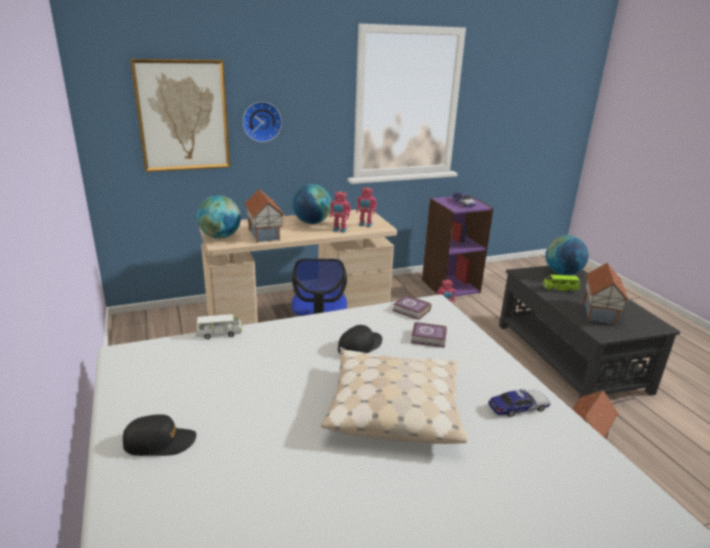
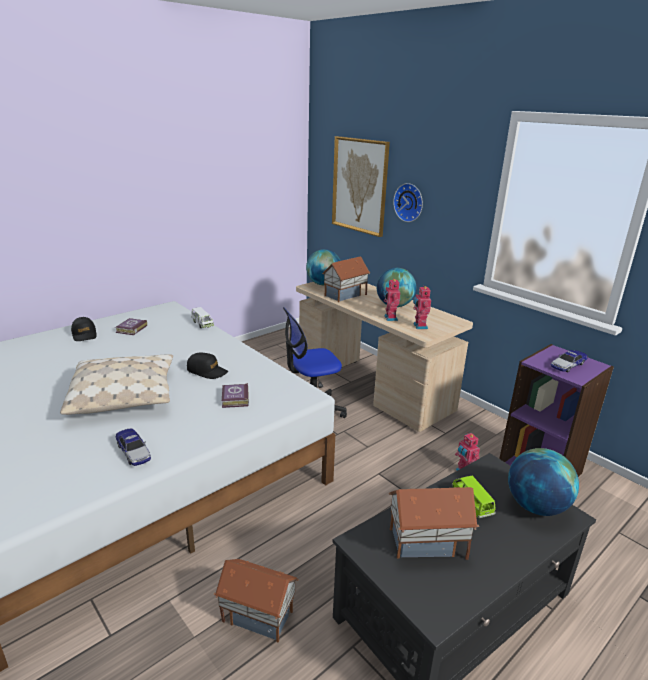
camera: 70 degrees right, 0 degrees up
(411, 311) = (282, 385): book -> book (130, 329)

